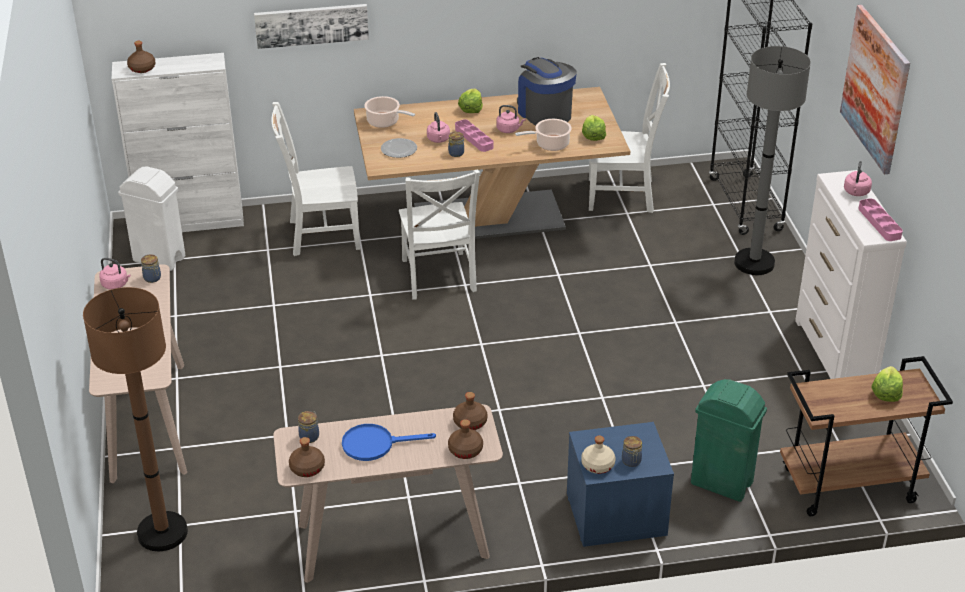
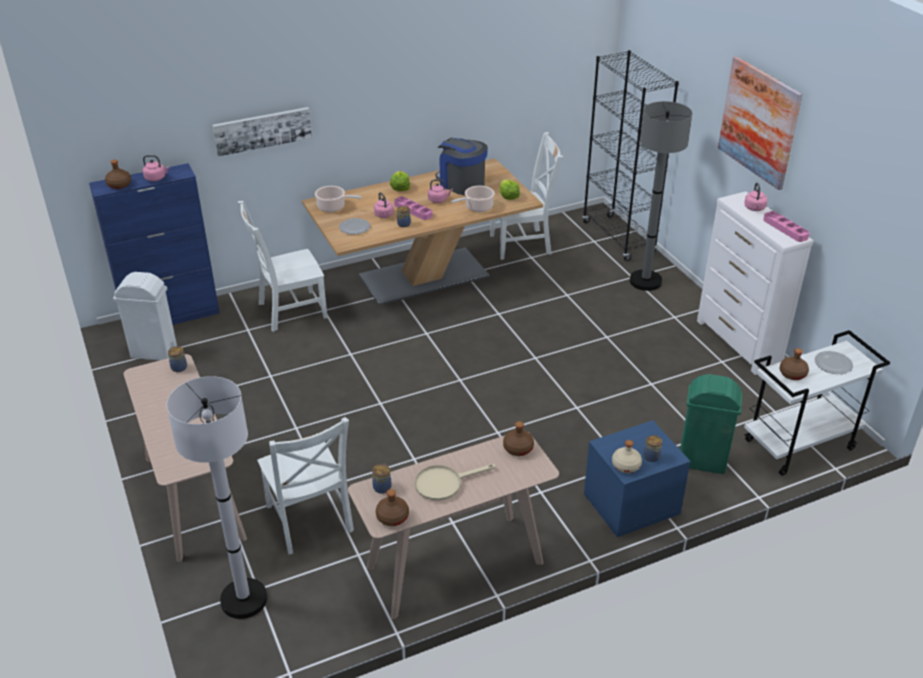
camera: 15 degrees left, 0 degrees up
(116, 284) = (147, 379): pink kettle -> pink kettle (156, 178)
(162, 533) = (244, 599): brown floor lamp -> white floor lamp
(191, 222) = (172, 316): white cabinet -> blue cabinet
(375, 444) = (444, 483): blue frying pan -> beige frying pan
(438, 277) = (402, 331): white chair -> white chair (310, 521)
(465, 450) = (525, 473): brown bottle -> brown bottle (792, 374)
(848, 486) = (799, 446): brown cart -> white cart
(886, 393) = (832, 364): lettuce -> plate

